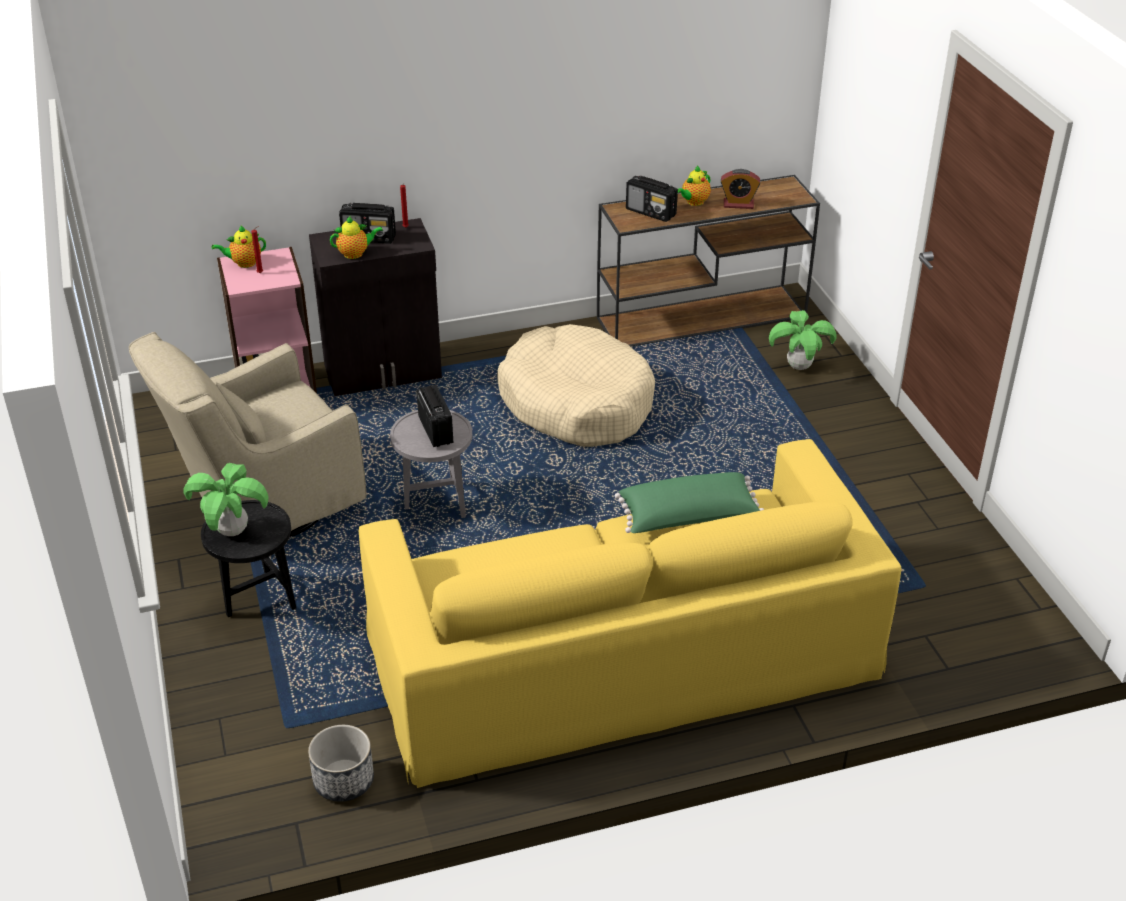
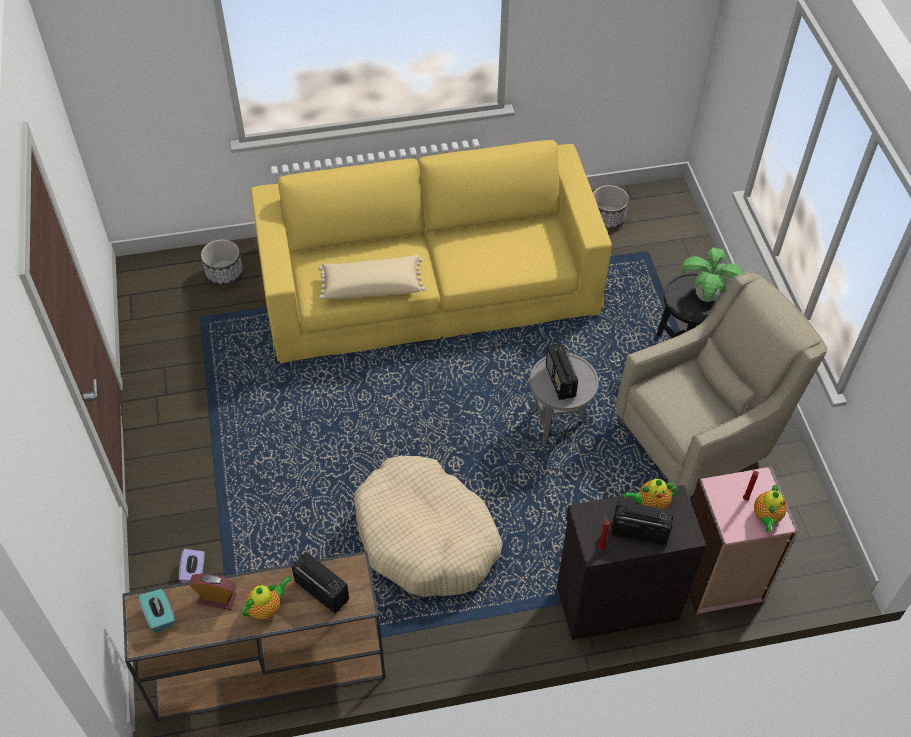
camera: 175 degrees left, 15 degrees up
(244, 263) = (766, 517): teapot -> teapot turned 120 degrees clockwise
(688, 518) = (372, 285): green pillow -> beige pillow
(780, 194) = (160, 616): none -> turquoise tissue box
(799, 367) = (194, 572): potted plant -> purple tissue box
(925, 646) = (224, 273): none -> planter

